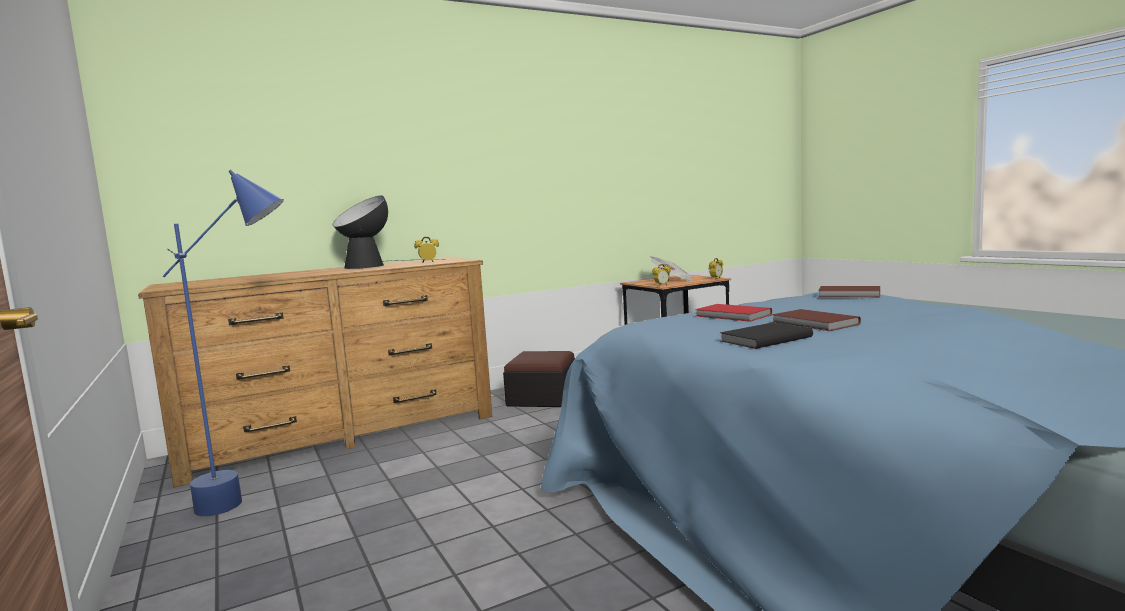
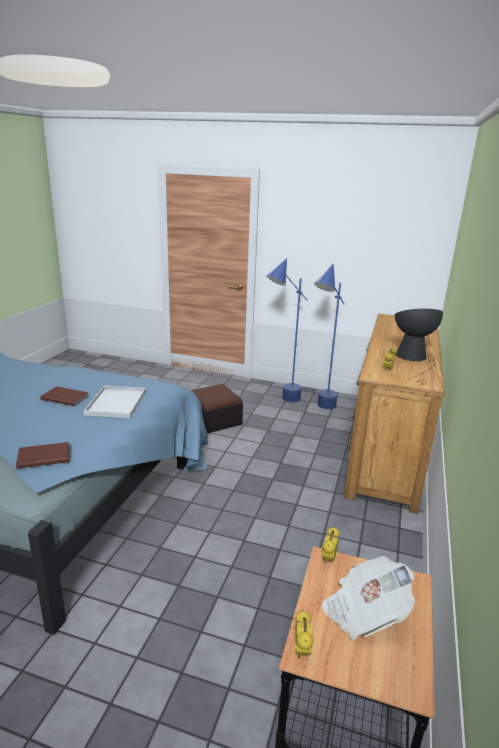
camera: 135 degrees right, 15 degrees up
(255, 540) = (281, 402): none -> blue floor lamp
(542, 398) = (357, 540): ottoman -> ottoman (214, 420)
(732, 316) = (116, 402): red book -> white tray
(763, 339) = (85, 379): black book -> none

